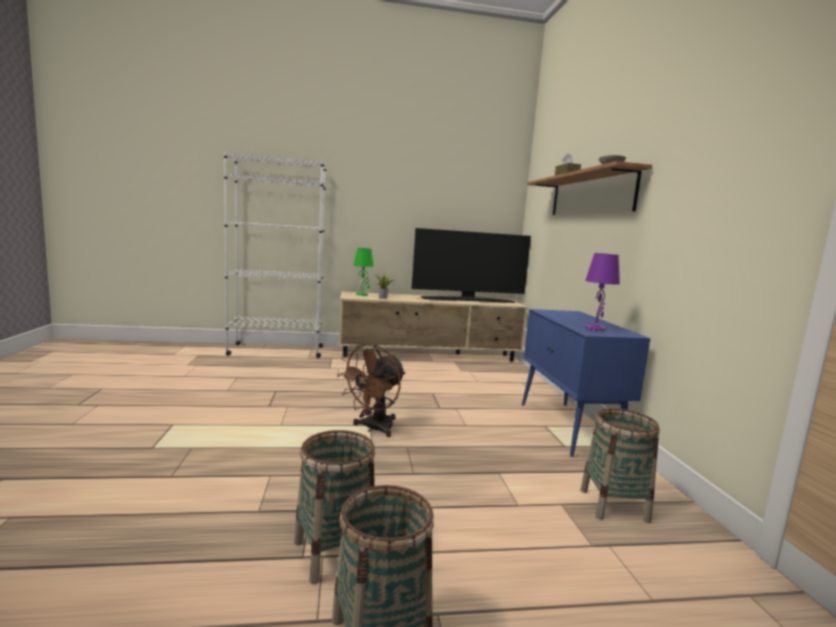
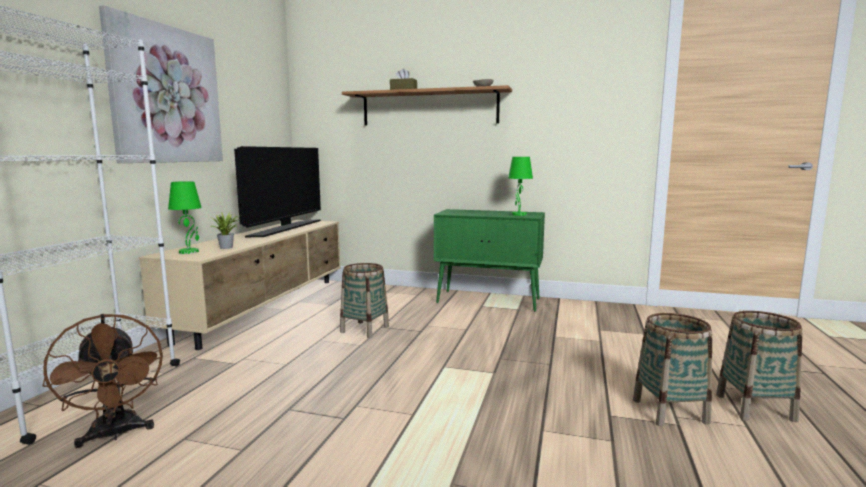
camera: 65 degrees left, 0 degrees up
(373, 429) = (453, 366): brown fan -> brown fan (115, 434)
(382, 192) = (167, 95): none -> picture
(568, 428) = (489, 301): blue cabinet -> green cabinet
(595, 329) = (518, 214): purple table lamp -> green table lamp
(614, 505) = (601, 318): basket -> basket (365, 329)

